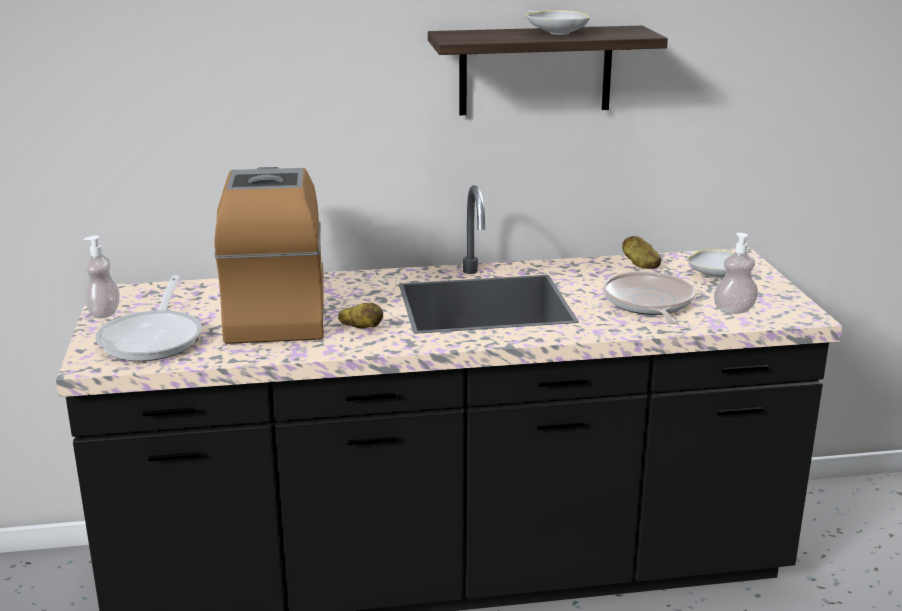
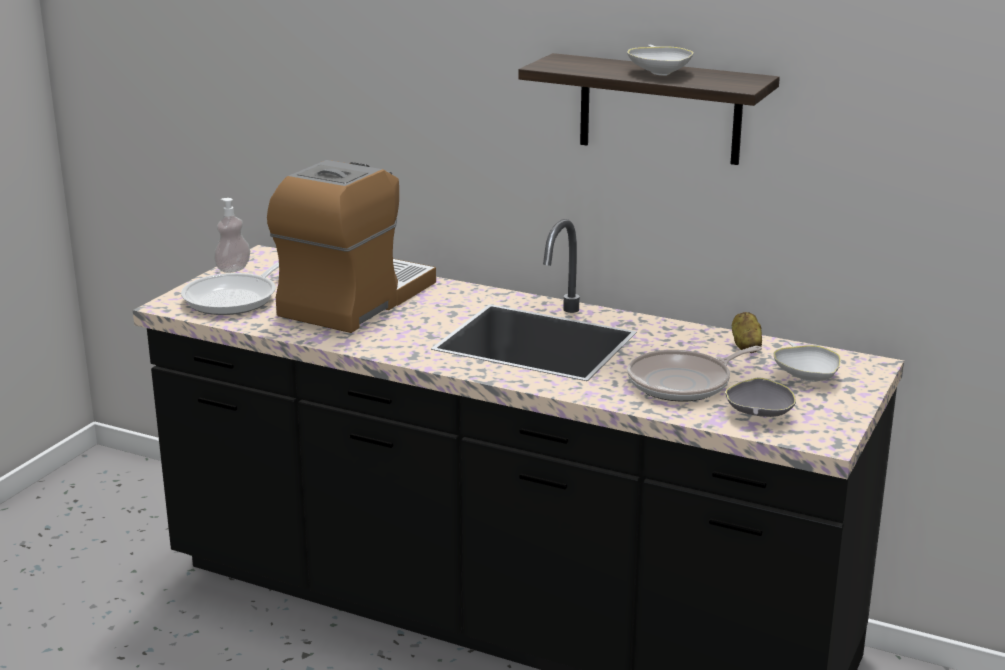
camera: 35 degrees right, 0 degrees up
(361, 328) = (395, 333): potato -> none
(648, 303) = (684, 383): frying pan -> frying pan turned 150 degrees counterclockwise
(734, 310) = (759, 414): soap dispenser -> grey bowl

